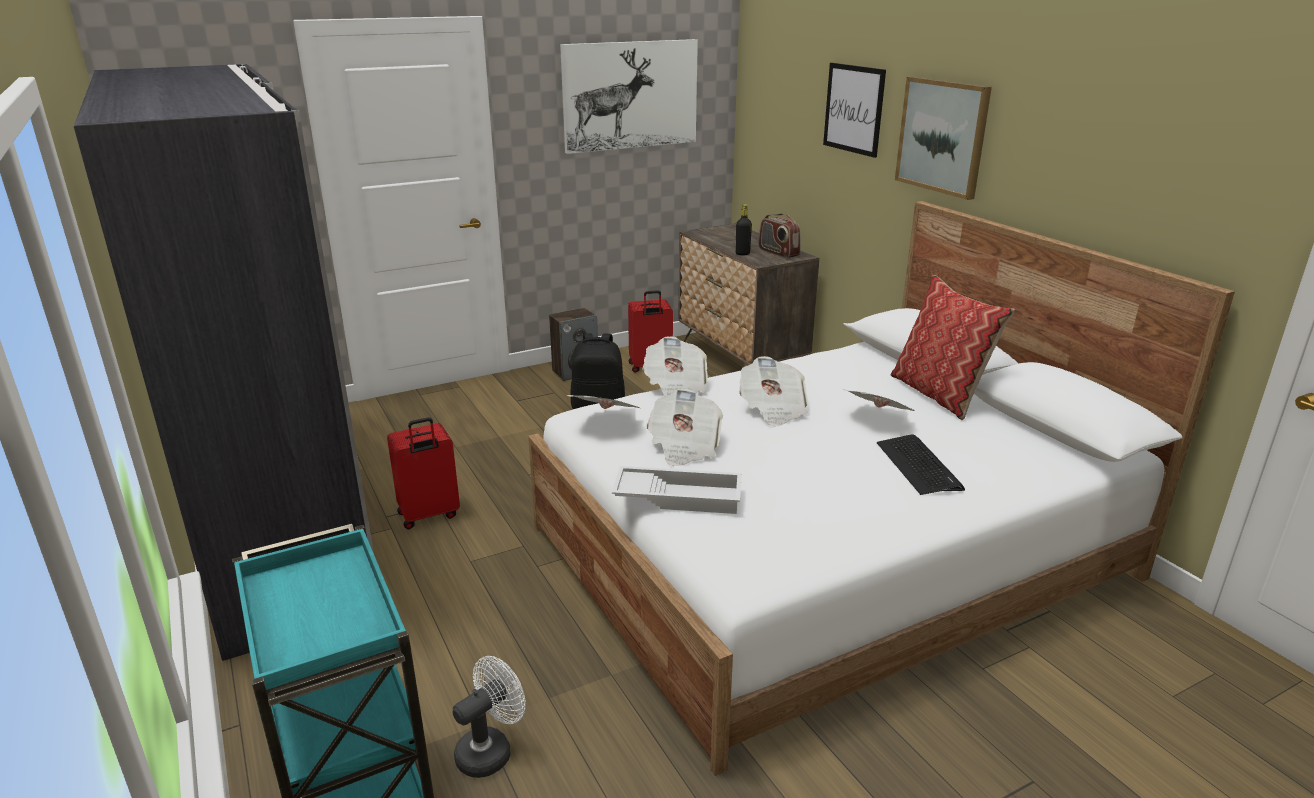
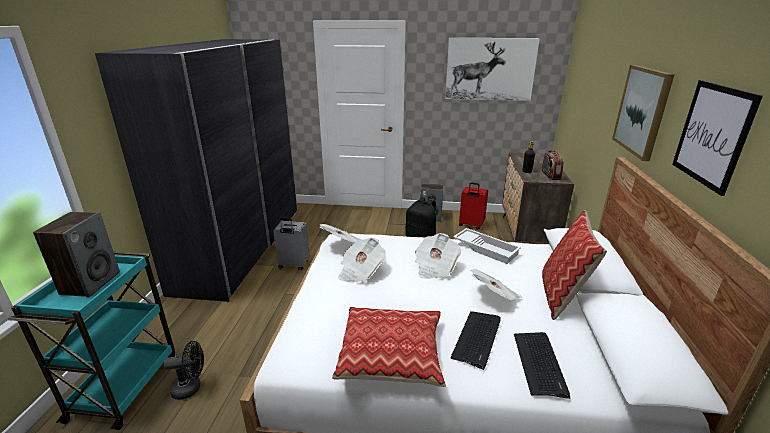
camera: 35 degrees right, 0 degrees up
(313, 604) = (90, 283): none -> speaker
(429, 515) = (293, 265): red suitcase -> grey suitcase
(490, 750) = (191, 388): white fan -> black fan
(675, 386) = (403, 237): newspaper -> none
(679, 496) = (318, 298): white tray -> white tray (486, 248)
(853, 109) = (606, 87): picture -> picture (712, 135)
(856, 517) = (391, 354): none -> pillow
(1001, 464) = (539, 363): none -> keyboard

